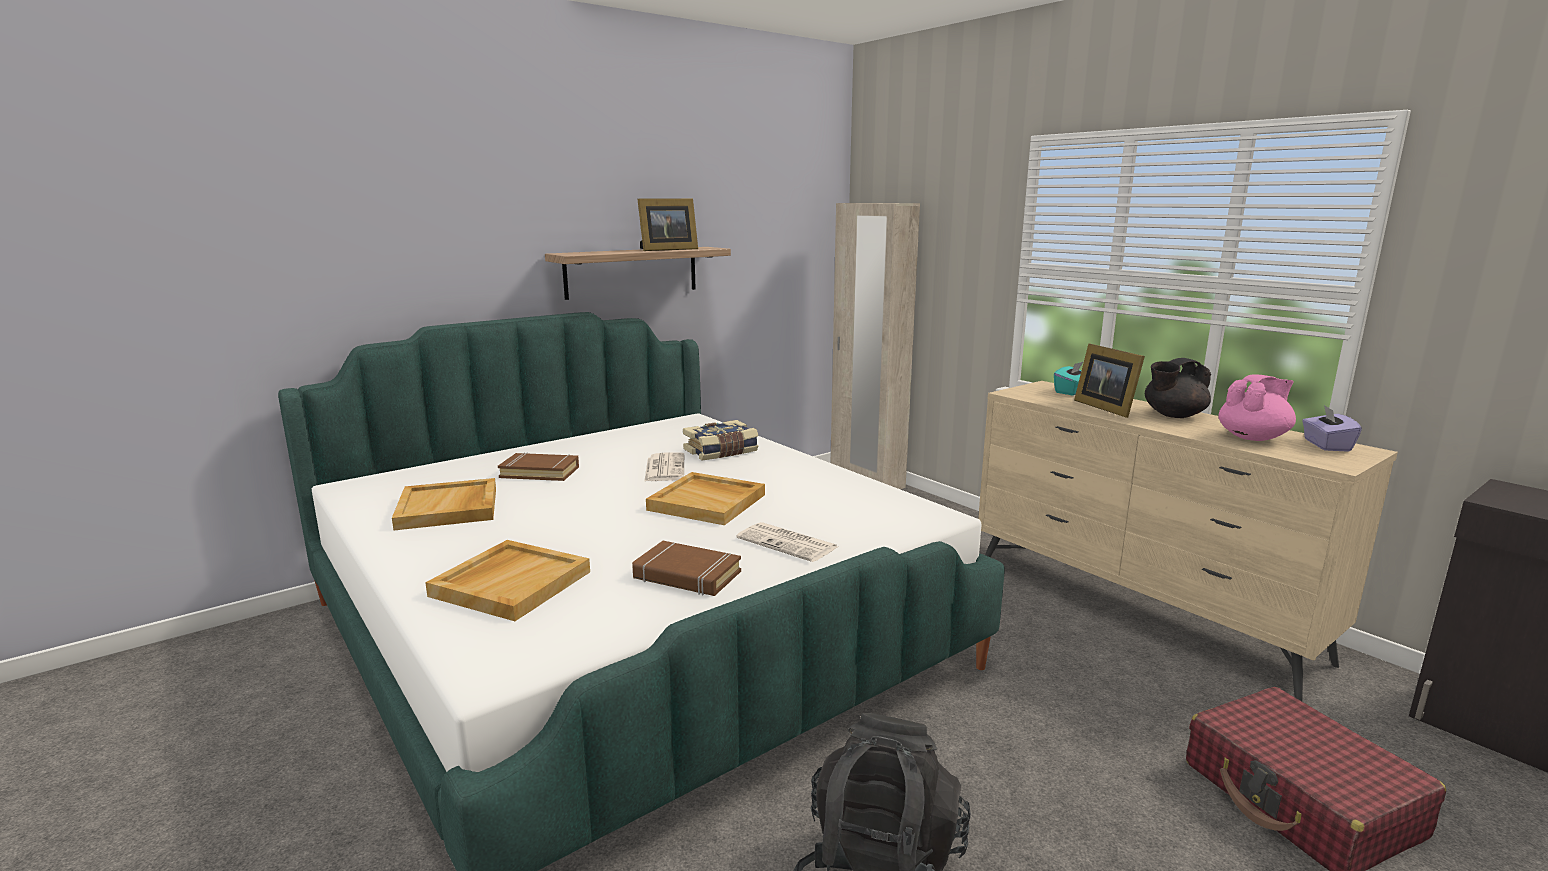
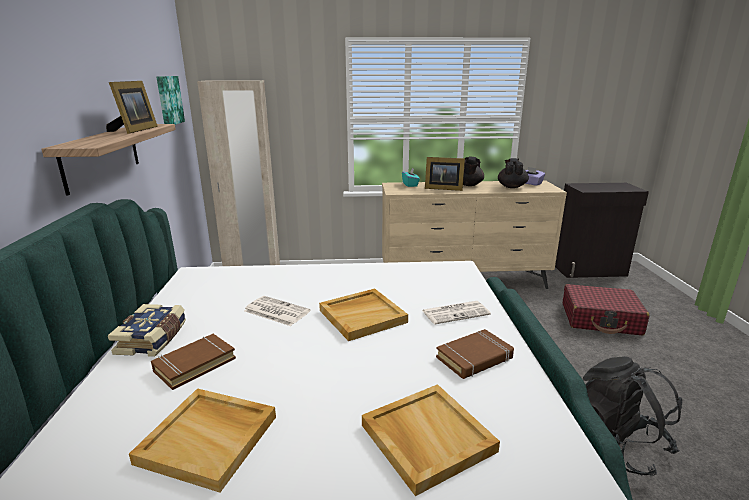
camera: 55 degrees left, 5 degrees up
(721, 452) = (278, 284): book -> book (153, 339)
(790, 225) = (168, 100): none -> picture
(1253, 438) = (511, 187): pink teapot -> black teapot

